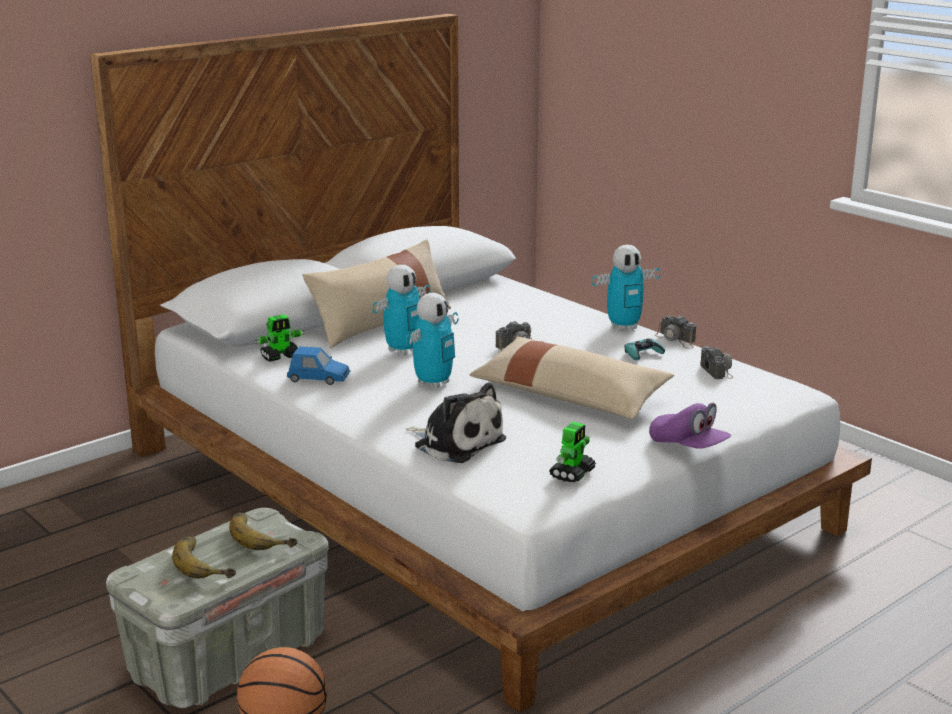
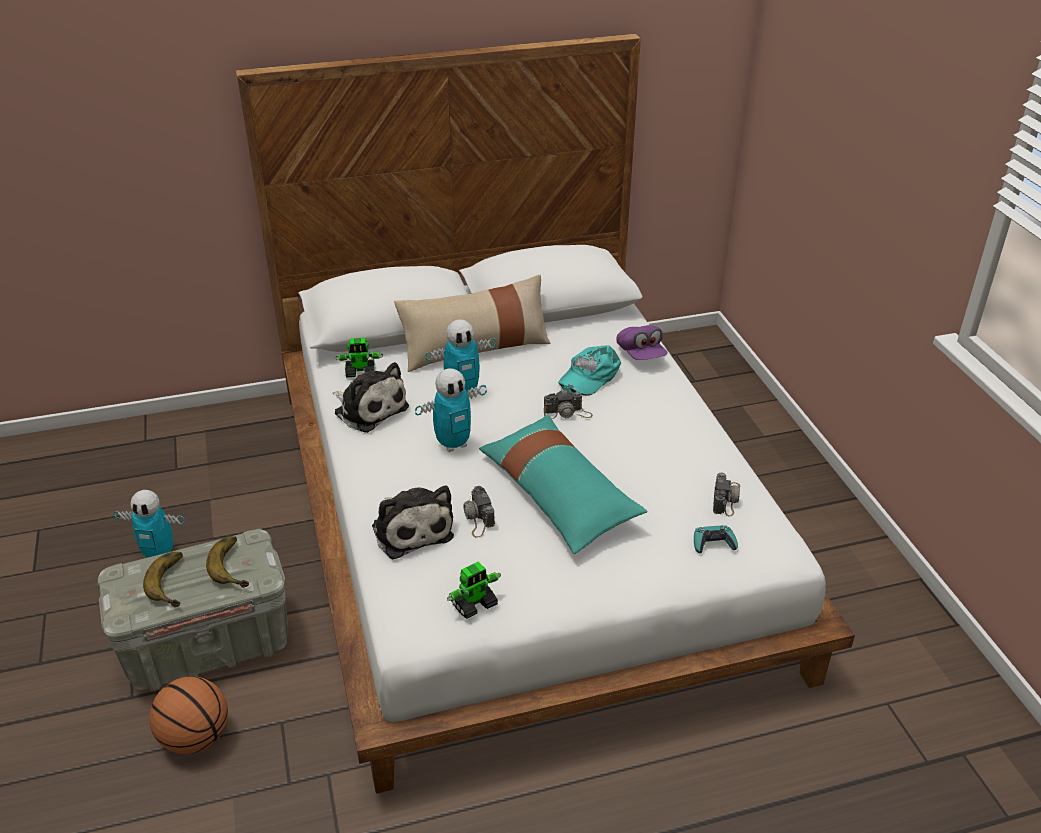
camera: 25 degrees right, 15 degrees up
(318, 378) = (369, 409): blue toy car -> plush toy
(512, 320) = (589, 375): none -> turquoise cap
(570, 396) = (558, 495): beige pillow -> turquoise pillow
(624, 327) = (687, 410): toy robot -> toy robot (159, 555)
(643, 354) = (672, 456): turquoise game controller -> turquoise game controller (713, 543)
(676, 340) = (723, 443): camera -> camera (478, 517)
(688, 446) = (609, 601): purple cap -> purple cap (641, 354)

